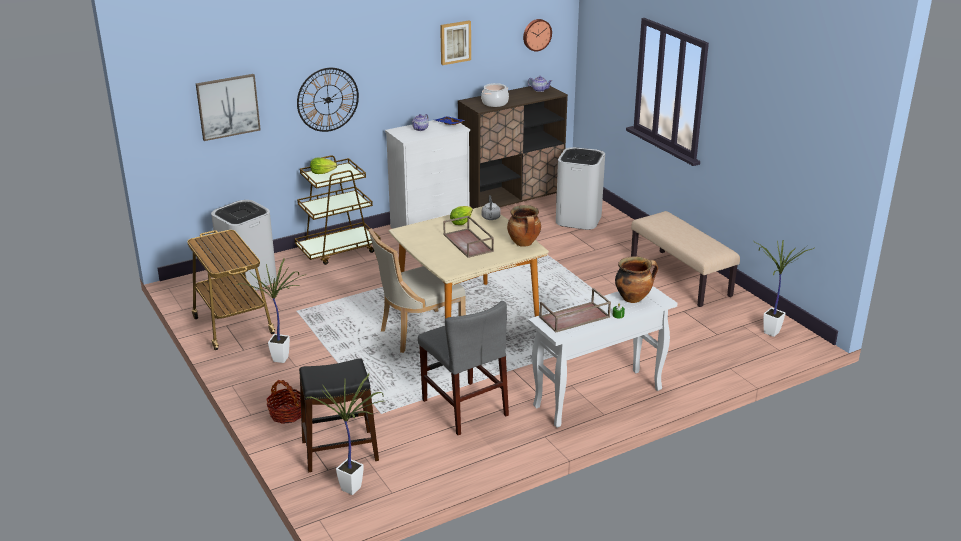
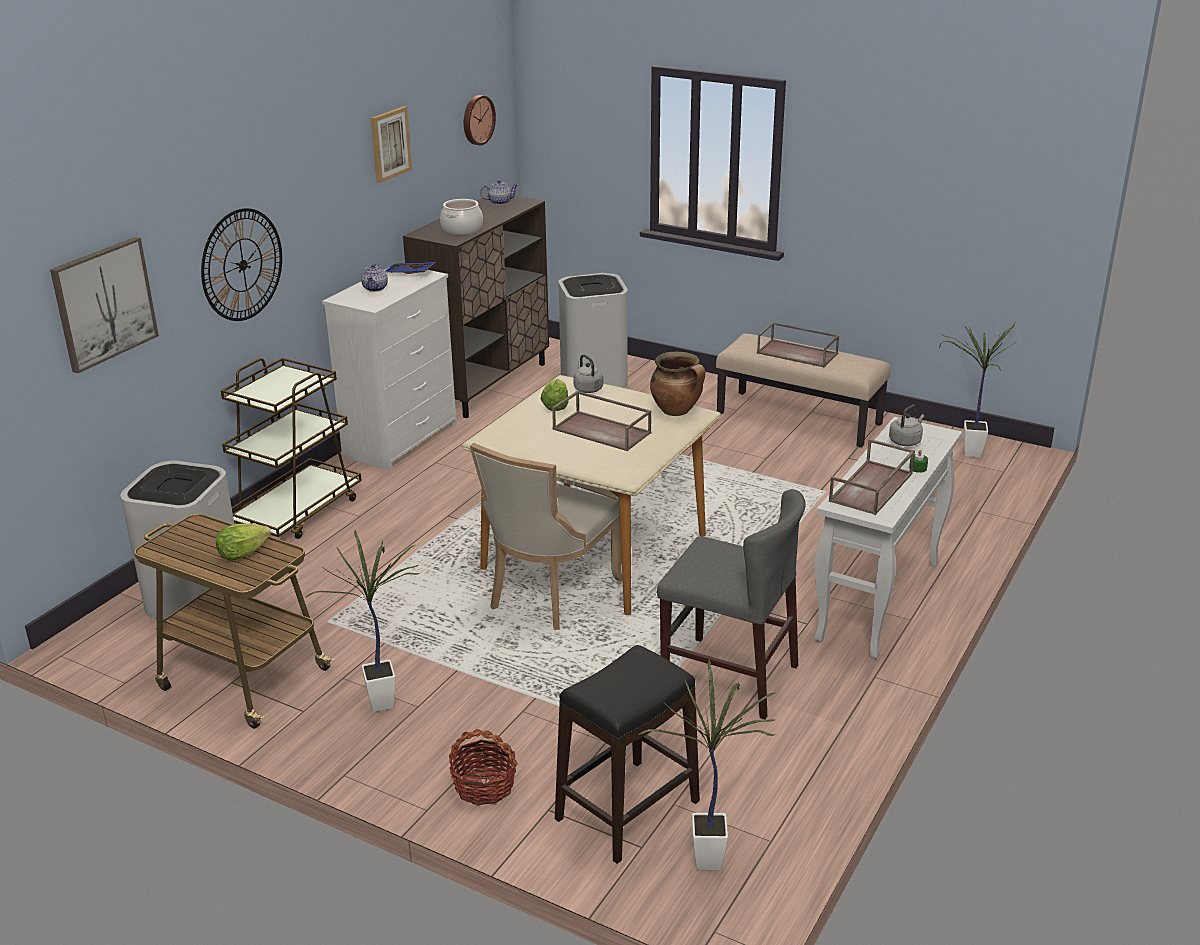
camera: 30 degrees left, 0 degrees up
(322, 173) = (259, 389): lettuce -> lettuce (242, 553)
(633, 298) = (906, 441): cooking pot -> grey kettle
(681, 232) = (798, 353): none -> brown tray

